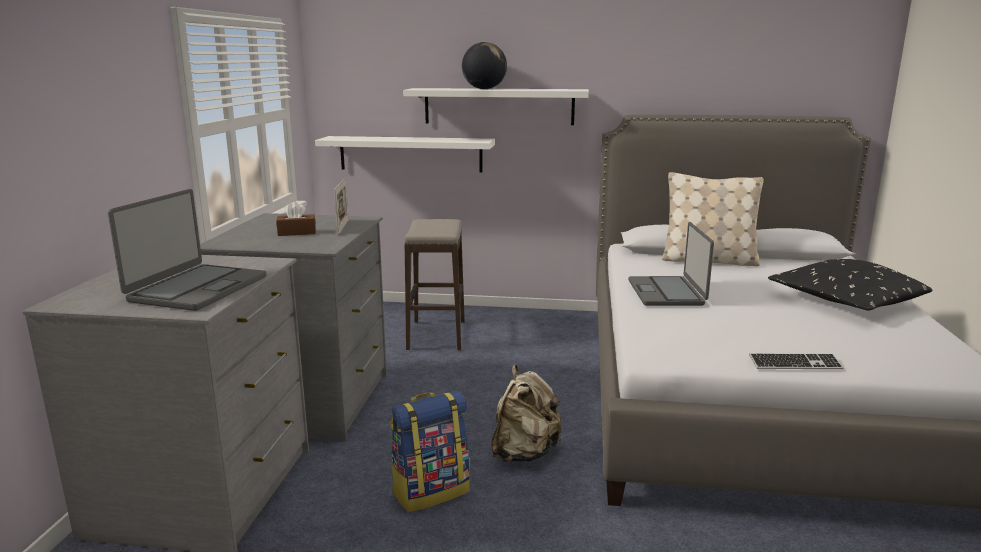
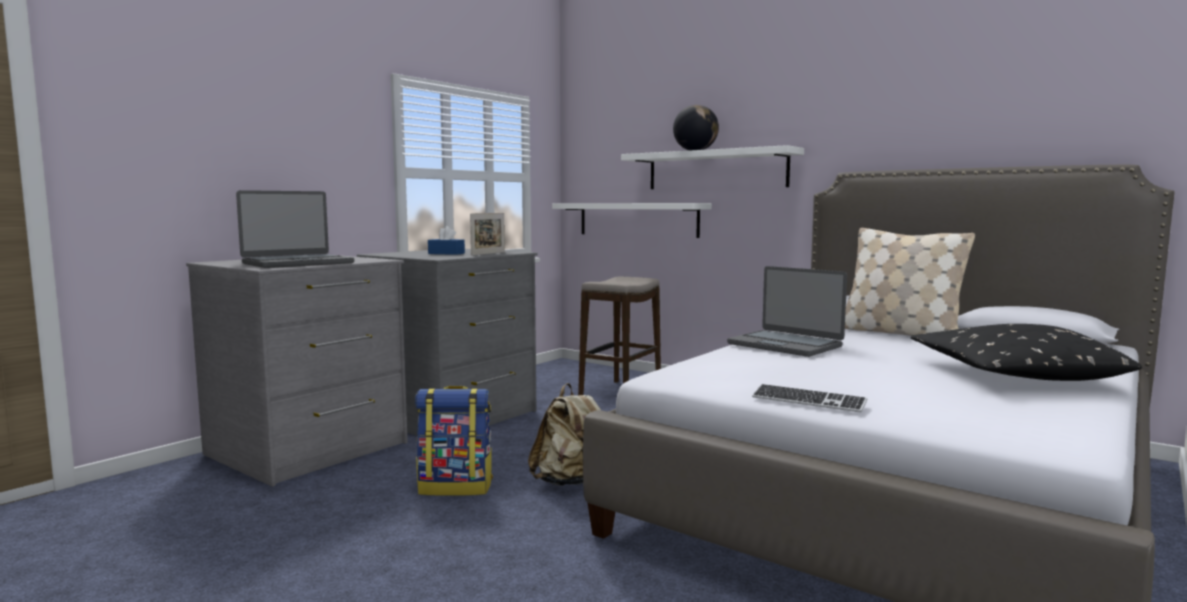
camera: 30 degrees right, 10 degrees down
(297, 232) = (446, 253): brown tissue box -> blue tissue box
(667, 292) = (785, 345): laptop -> laptop turned 75 degrees counterclockwise

